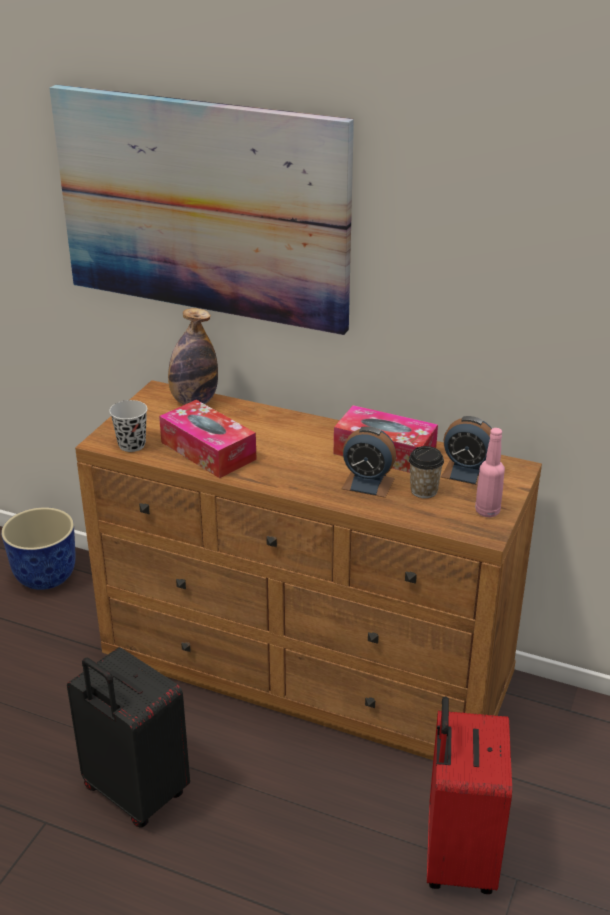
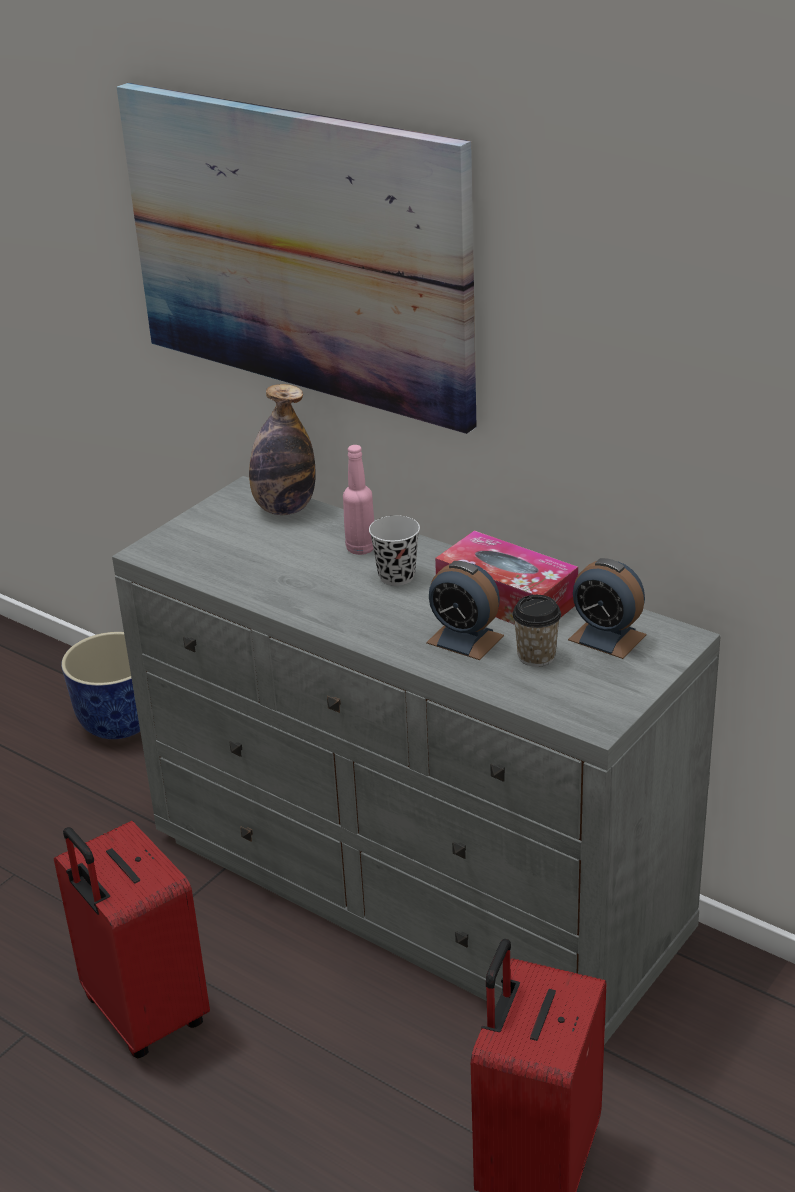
camera: 15 degrees right, 0 degrees up
(132, 445) = (182, 559): black cup -> black cup (396, 576)
(133, 794) = (142, 1015): black suitcase -> red suitcase
(208, 451) = (275, 576): tissue box -> none
(308, 670) = (417, 887): brown dresser -> grey dresser
(487, 511) = (611, 693): pink bottle -> pink bottle (361, 548)

